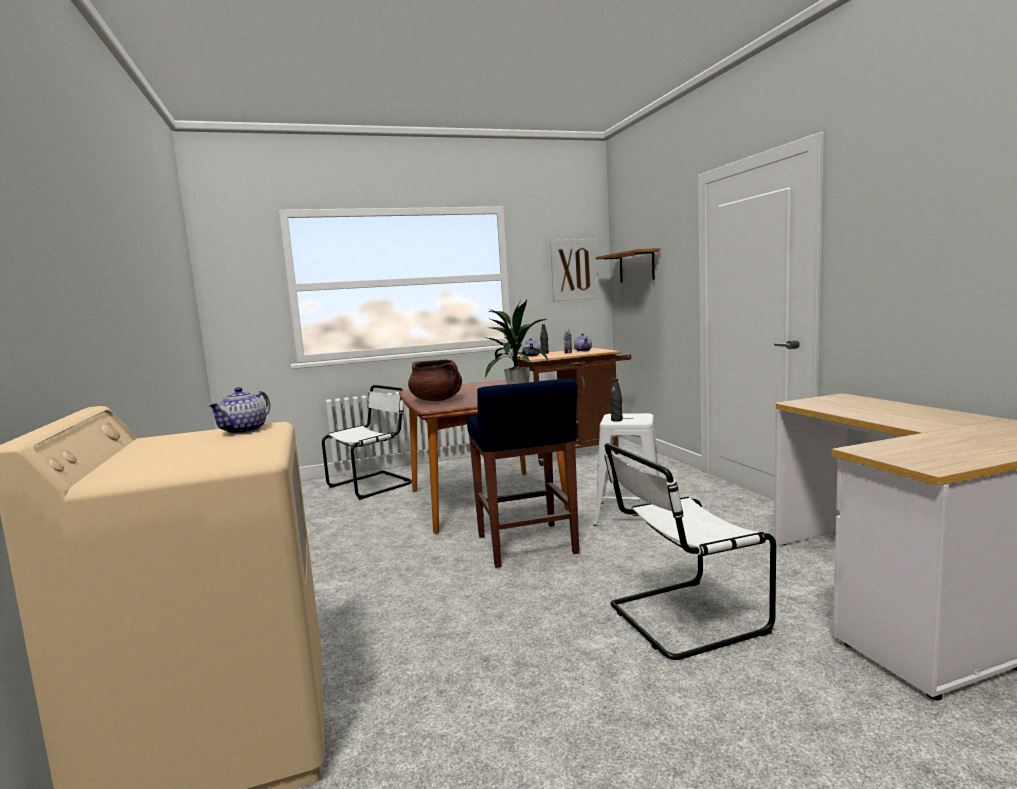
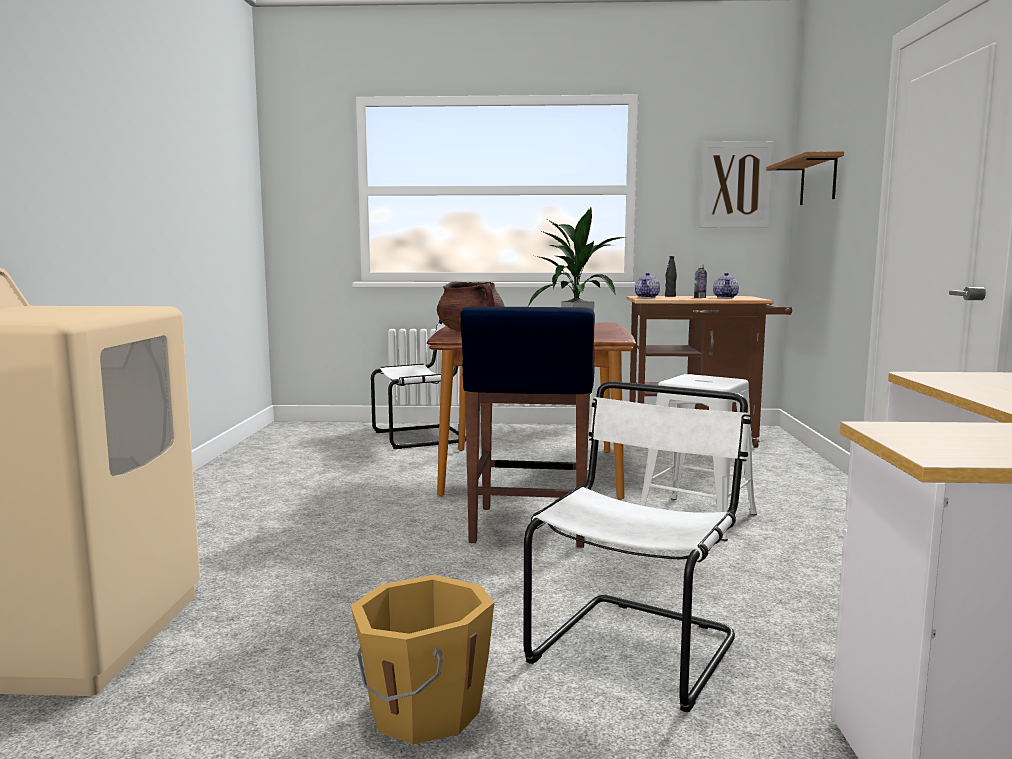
camera: 20 degrees right, 0 degrees up
(245, 430) = (116, 307): teapot -> none
(591, 709) = (422, 710): none -> orange bucket
(616, 420) = (685, 381): black bottle -> none
(681, 619) = (637, 646): white chair -> white chair turned 120 degrees clockwise

